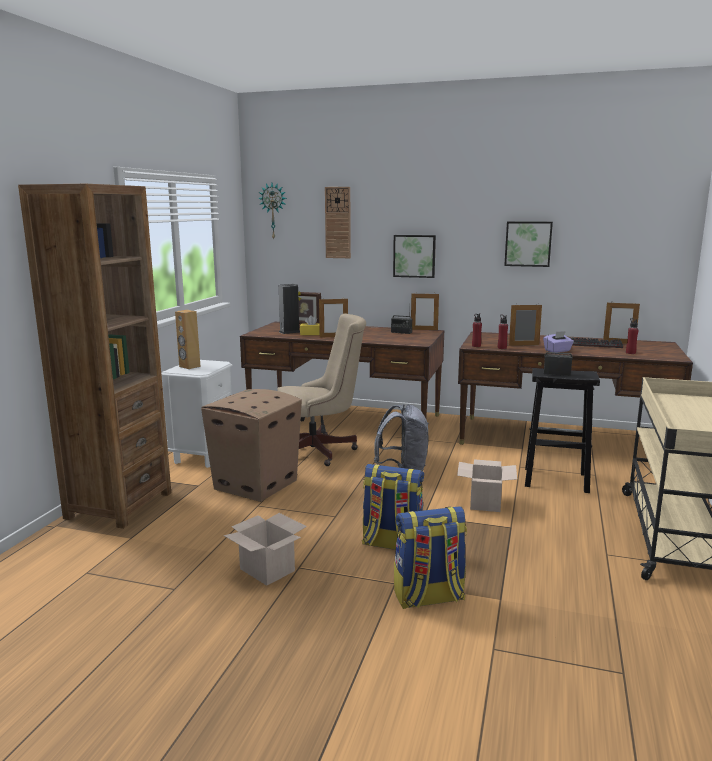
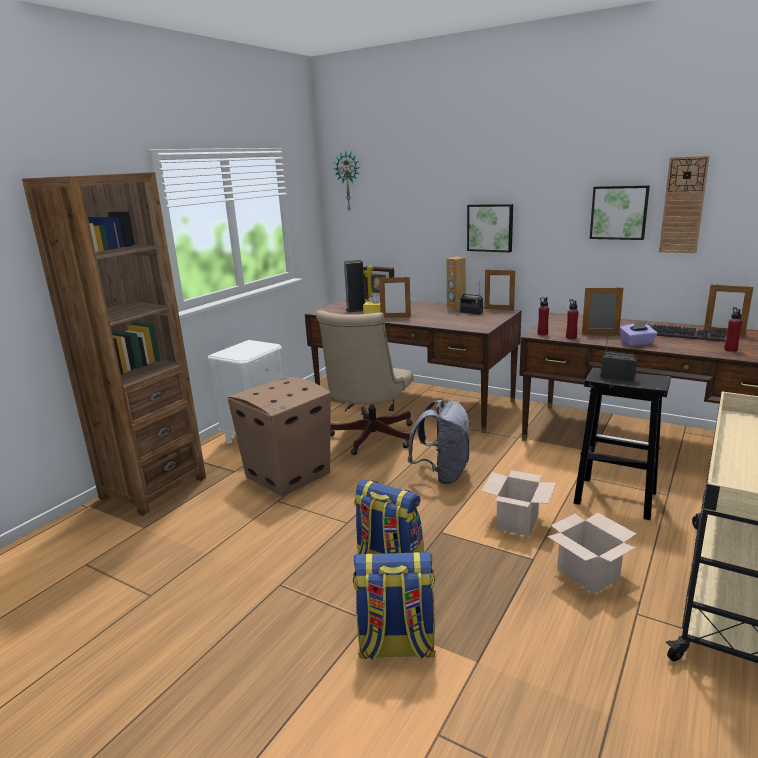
camera: 15 degrees right, 5 degrees up
(189, 366) = (238, 349): brown speaker -> brown speaker (456, 308)
(268, 570) = (249, 584): cardboard box -> cardboard box (589, 574)
(319, 451) = (369, 438): beige office chair -> beige office chair turned 105 degrees clockwise
(338, 222) = (411, 192): wall clock -> wall clock (683, 205)

